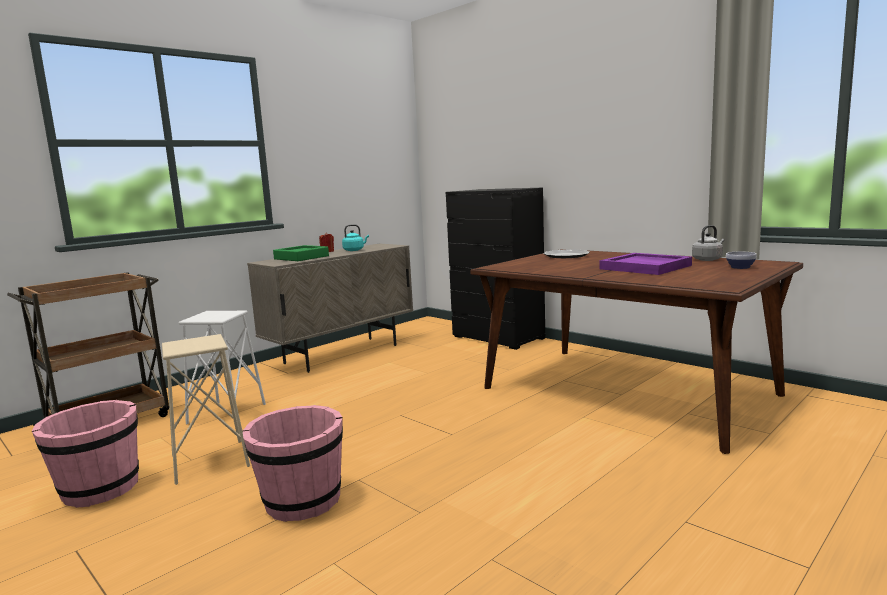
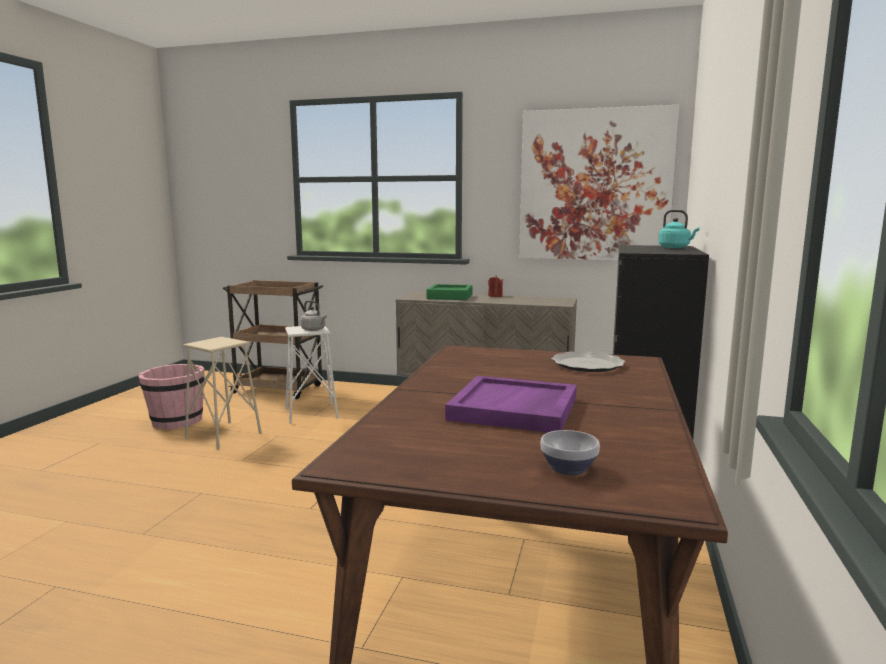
camera: 60 degrees right, 0 degrees up
(301, 501) = (160, 483): pink bucket -> none
(354, 250) = (513, 300): turquoise kettle -> turquoise kettle (675, 247)
(367, 151) = (595, 185): none -> picture
(708, 259) = (646, 441): grey kettle -> grey kettle (314, 330)

